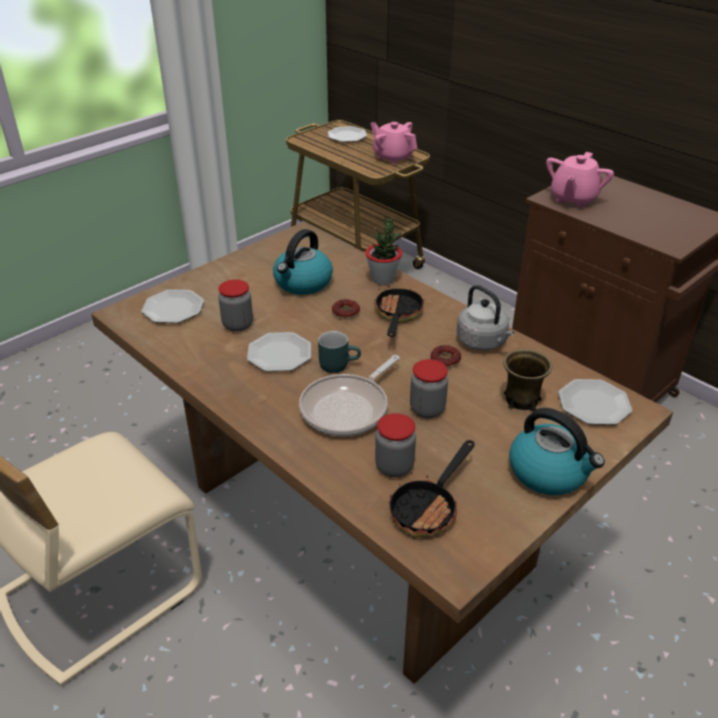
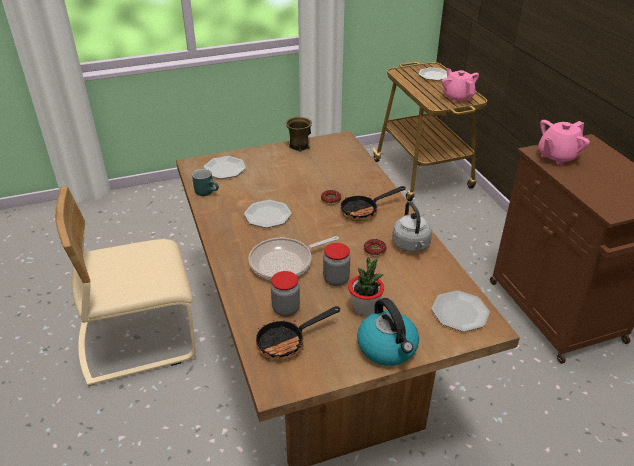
camera: 25 degrees right, 0 degrees up
(237, 325) = (256, 189): jar -> none
(303, 283) = (317, 172): kettle -> none
(338, 364) = (300, 232): turquoise mug -> turquoise mug (207, 192)
(383, 279) = (374, 183): potted plant -> potted plant (364, 309)
(397, 316) = (364, 211): frying pan -> frying pan turned 150 degrees counterclockwise
(521, 400) = (407, 293): brown mug -> brown mug (299, 146)

